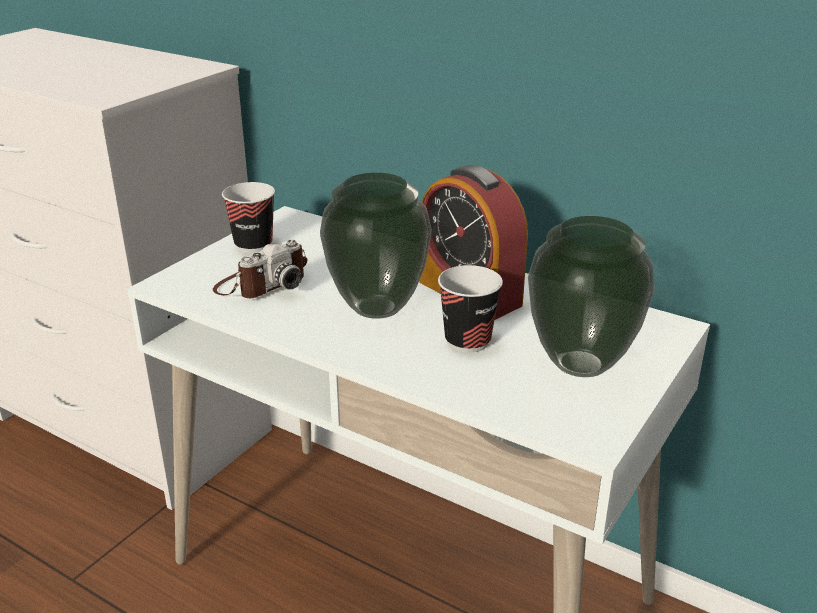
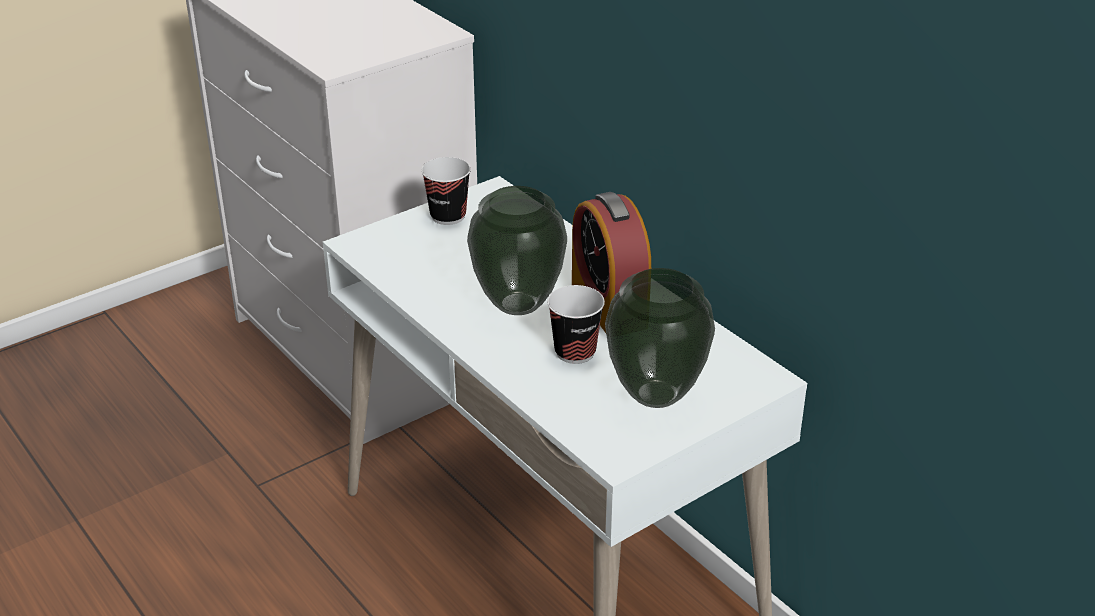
camera: 20 degrees right, 5 degrees up
(262, 284) = (434, 260): camera -> none

